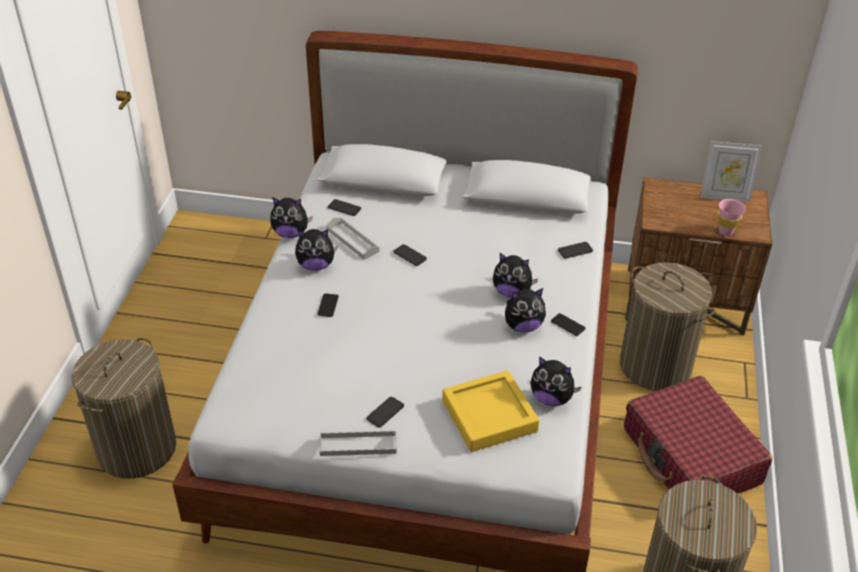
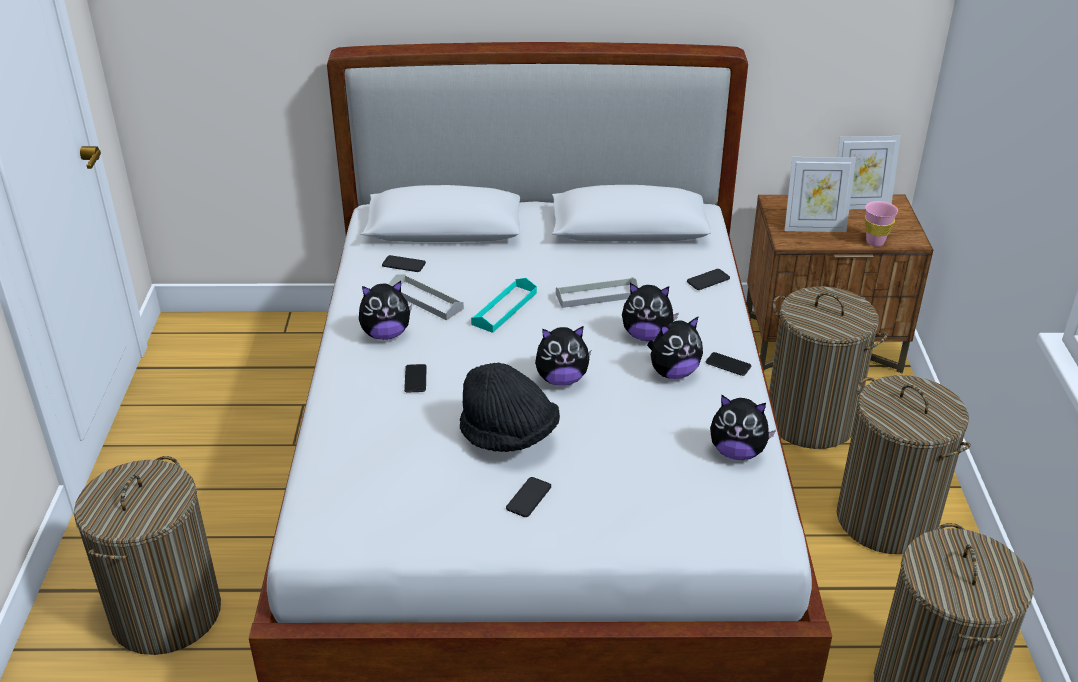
camera: 10 degrees left, 5 degrees down
(291, 233) = (342, 301): plush toy -> plush toy (561, 379)
(358, 445) = (505, 543): grey tray -> grey tray (597, 295)
(383, 361) = (509, 436): none -> black hat
(410, 255) = (504, 308): phone -> turquoise tray
(489, 416) = (666, 483): yellow tray -> none
(679, 213) = (814, 228): none -> picture frame
(691, 456) = (886, 519): red suitcase -> laundry basket

